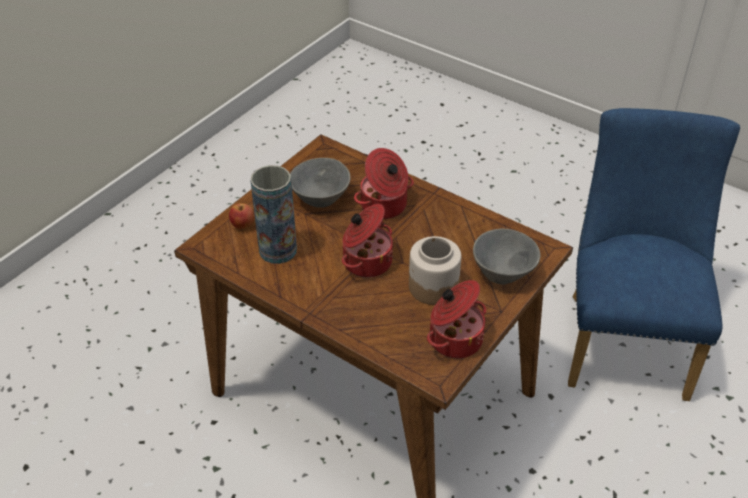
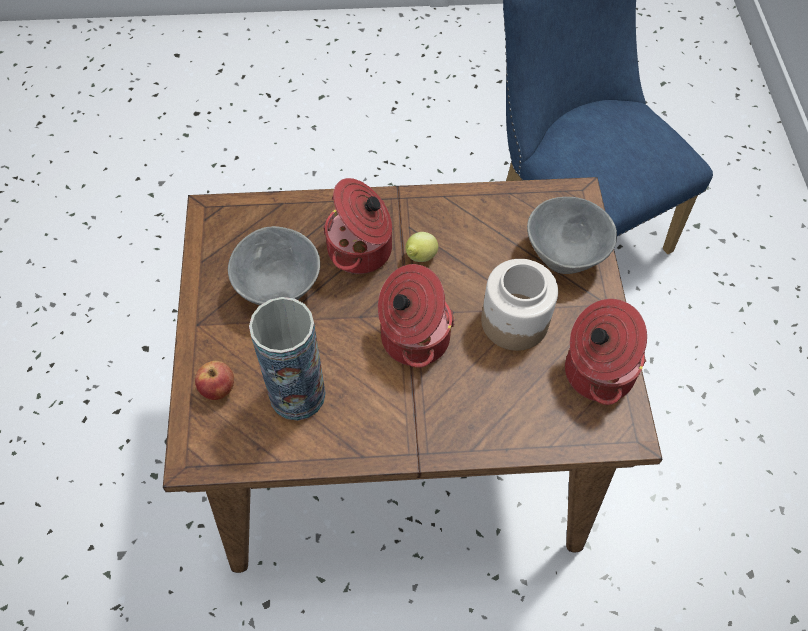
camera: 40 degrees left, 15 degrees up
(413, 227) = (420, 258): none -> lemon

